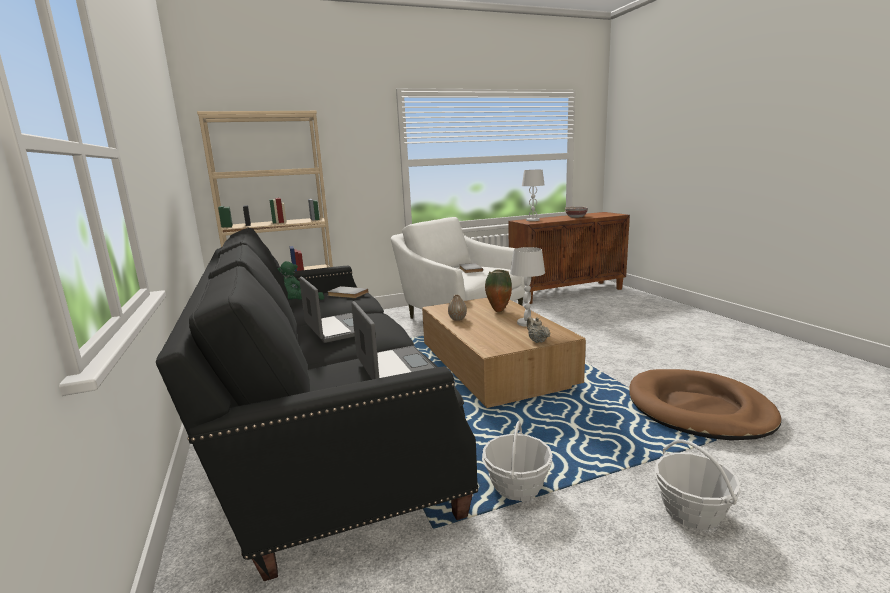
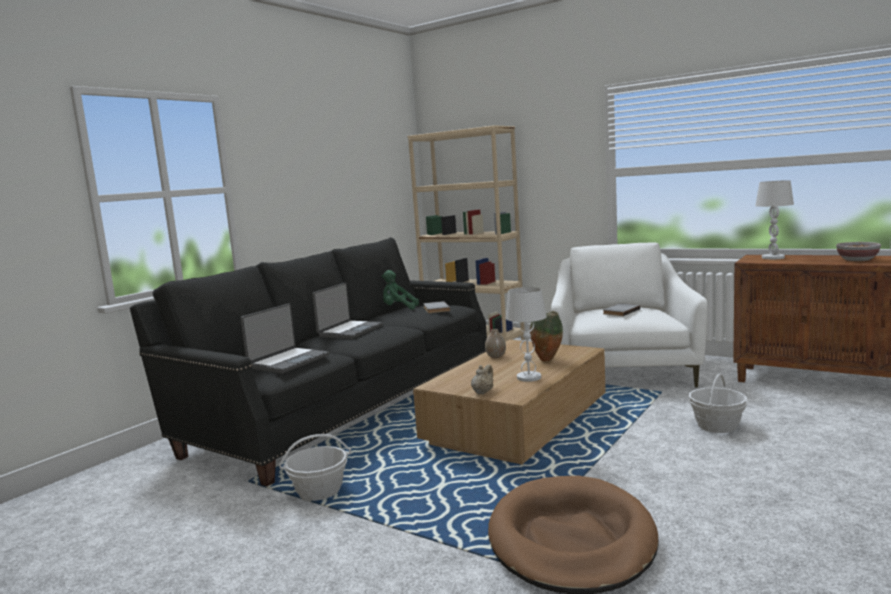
camera: 55 degrees right, 5 degrees down
(691, 511) = (346, 570): basket -> basket (717, 426)

